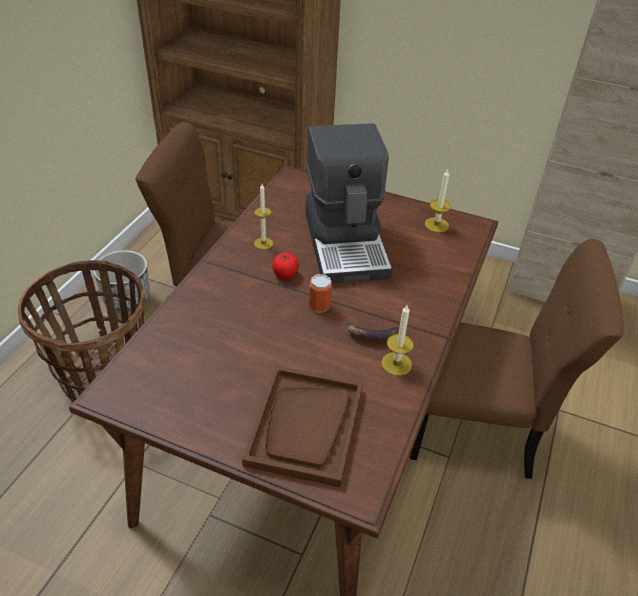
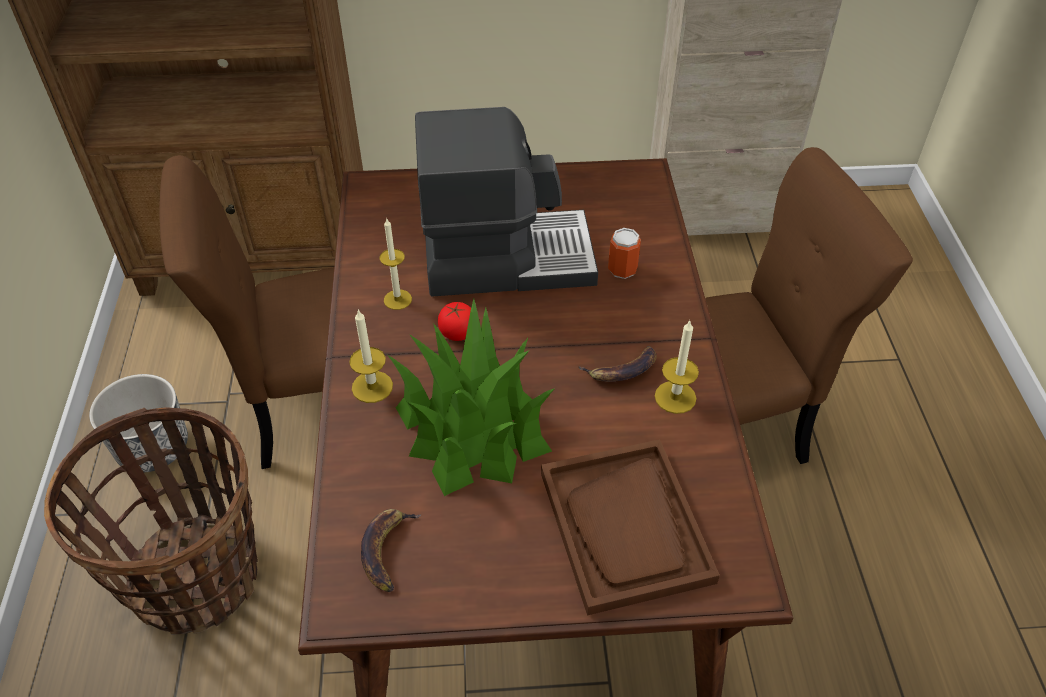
camera: 25 degrees left, 5 degrees up
(154, 376) = (387, 550): none -> banana
(254, 330) = (473, 428): none -> potted plant
(319, 306) = (532, 359): can -> can (622, 269)
(347, 243) = (506, 257): coffee machine -> coffee machine turned 60 degrees counterclockwise
(436, 225) = (599, 190): candle -> candle (372, 387)

